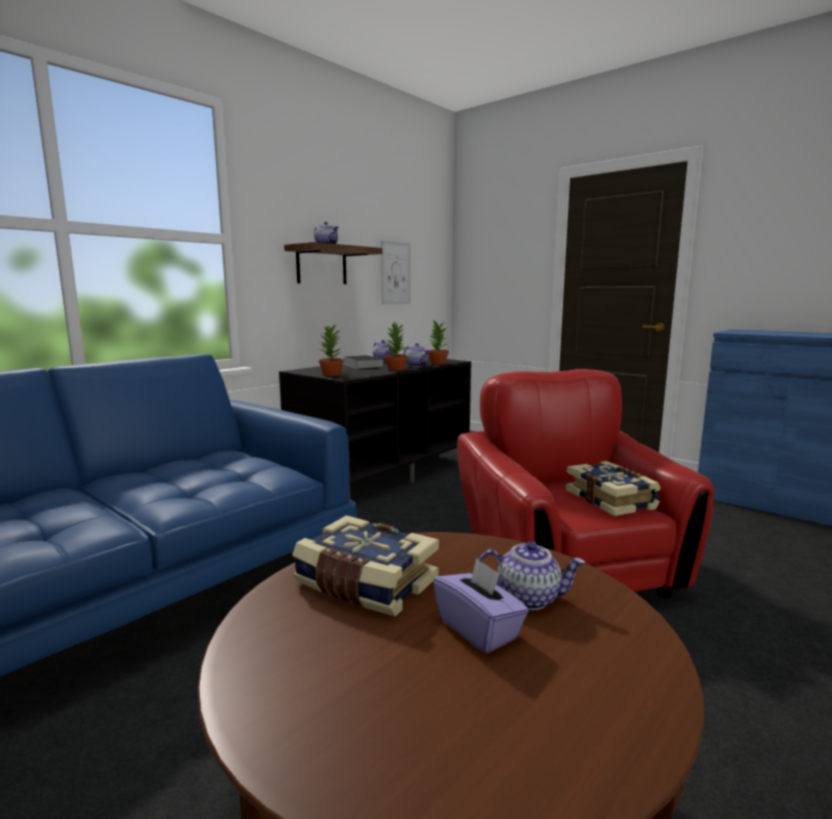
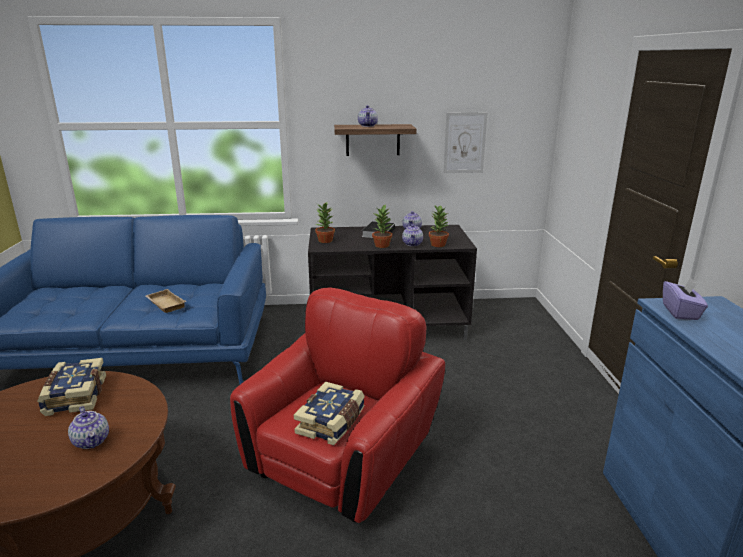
camera: 45 degrees right, 10 degrees up
(208, 479) = (164, 304): none -> beige tray
(479, 629) = (49, 440): purple tissue box -> purple tissue box (680, 312)

